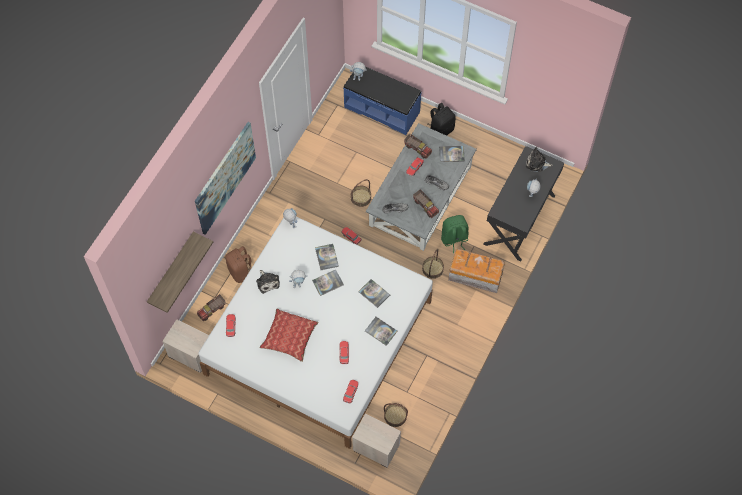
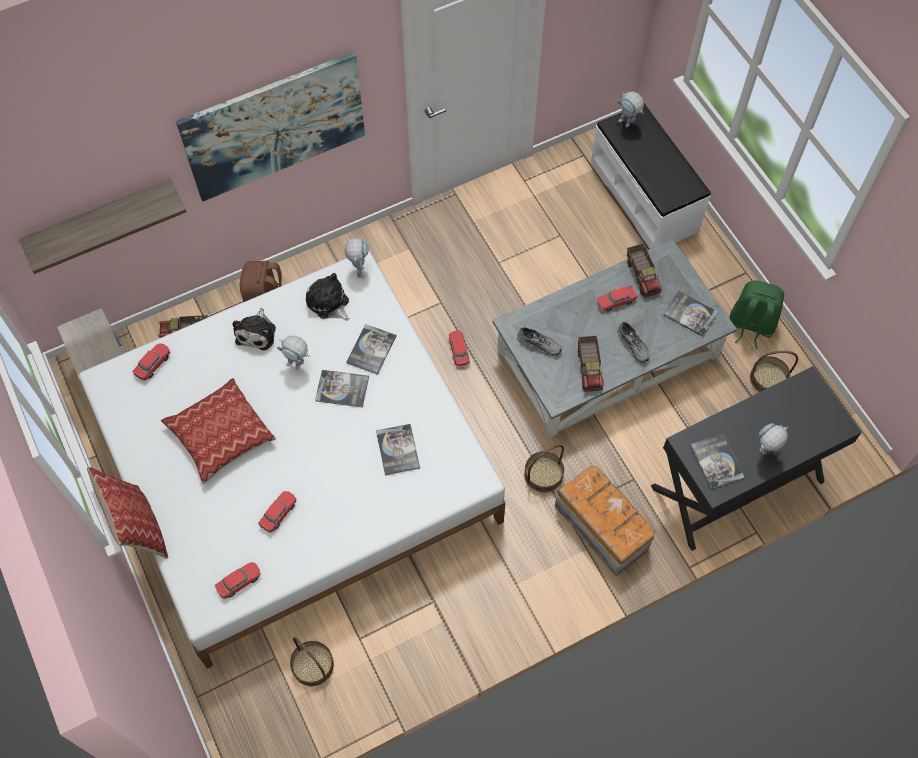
camera: 35 degrees right, 0 degrees up
(287, 399) = (139, 527): none -> pillow
(360, 197) = (516, 303): basket -> basket (768, 378)
(375, 447) = (246, 693): nightstand -> none
(381, 331) = (361, 515): book -> book (716, 461)
(382, 109) = (644, 197): blue bench -> white bench
(441, 130) = (711, 276): black backpack -> none
(454, 239) = (610, 450): green backpack -> green backpack (750, 325)
(537, 163) = (812, 405): plush toy -> plush toy (328, 303)

